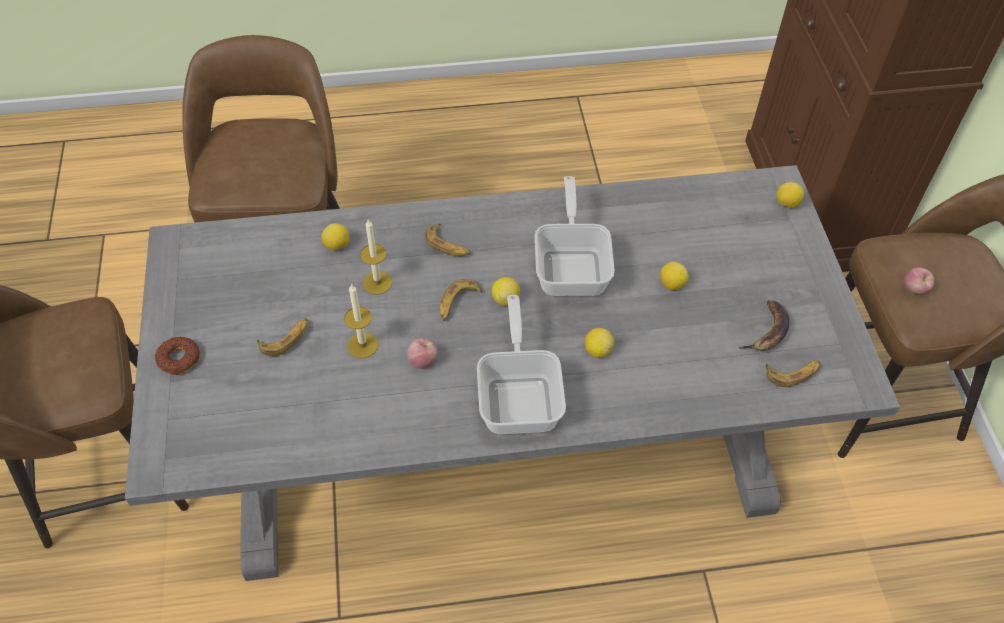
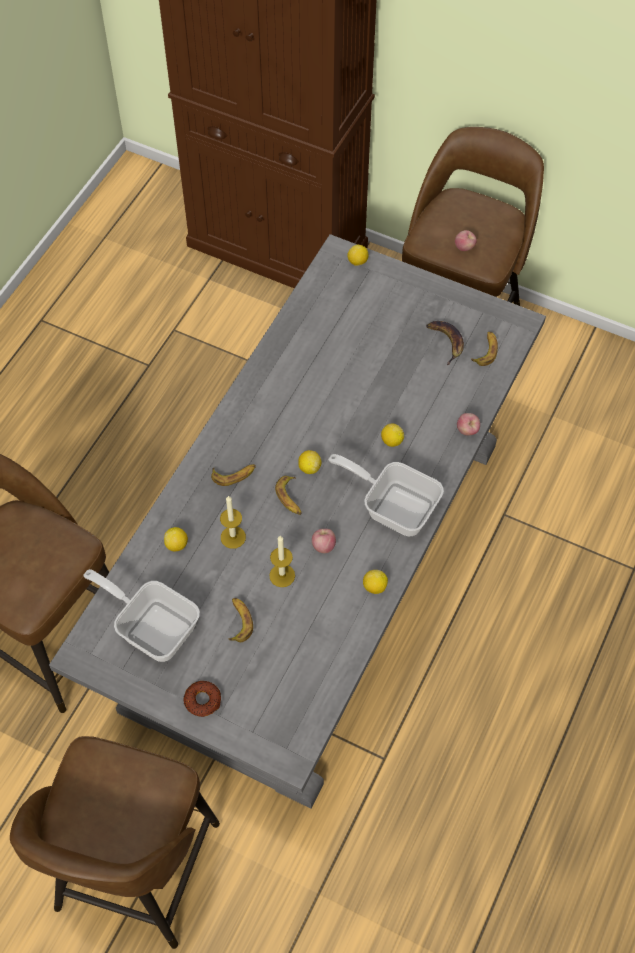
camera: 55 degrees left, 5 degrees up
(572, 266) = (312, 412): frying pan -> frying pan (152, 625)
(671, 284) = (371, 367): lemon -> lemon (374, 587)
(673, 412) = (467, 430): none -> apple

